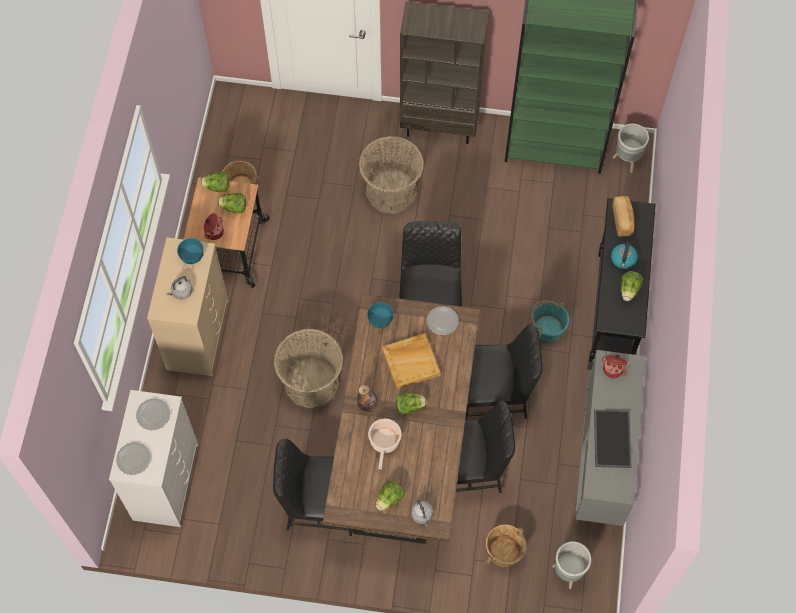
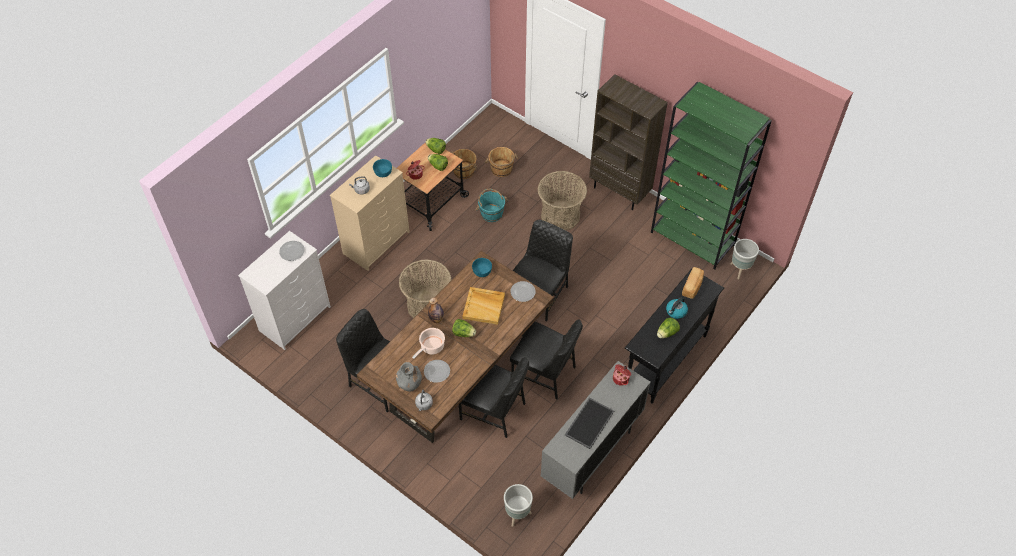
camera: 30 degrees right, 10 degrees down
(134, 459) = (261, 271): plate -> plate (437, 372)
(389, 499) = (409, 383): lettuce -> grey vase
(504, 552) = (482, 477): brown bucket -> brown bucket (501, 169)
(547, 329) = (610, 350): turquoise bucket -> turquoise bucket (491, 213)

